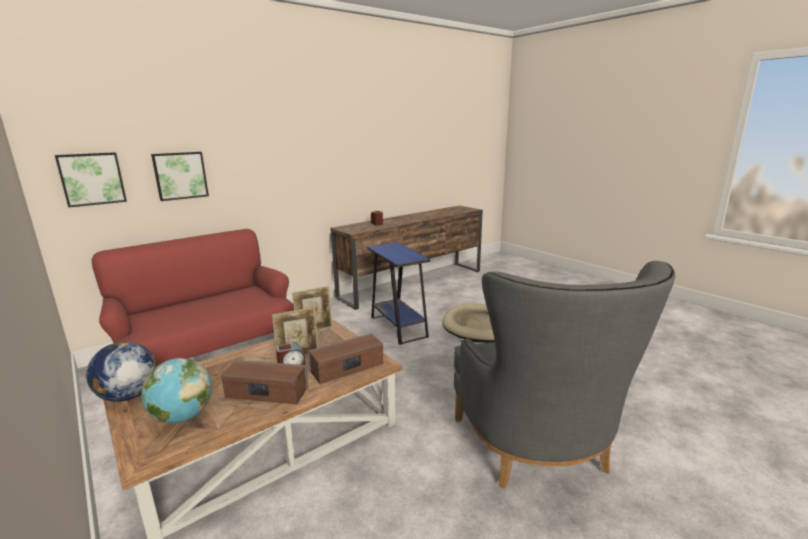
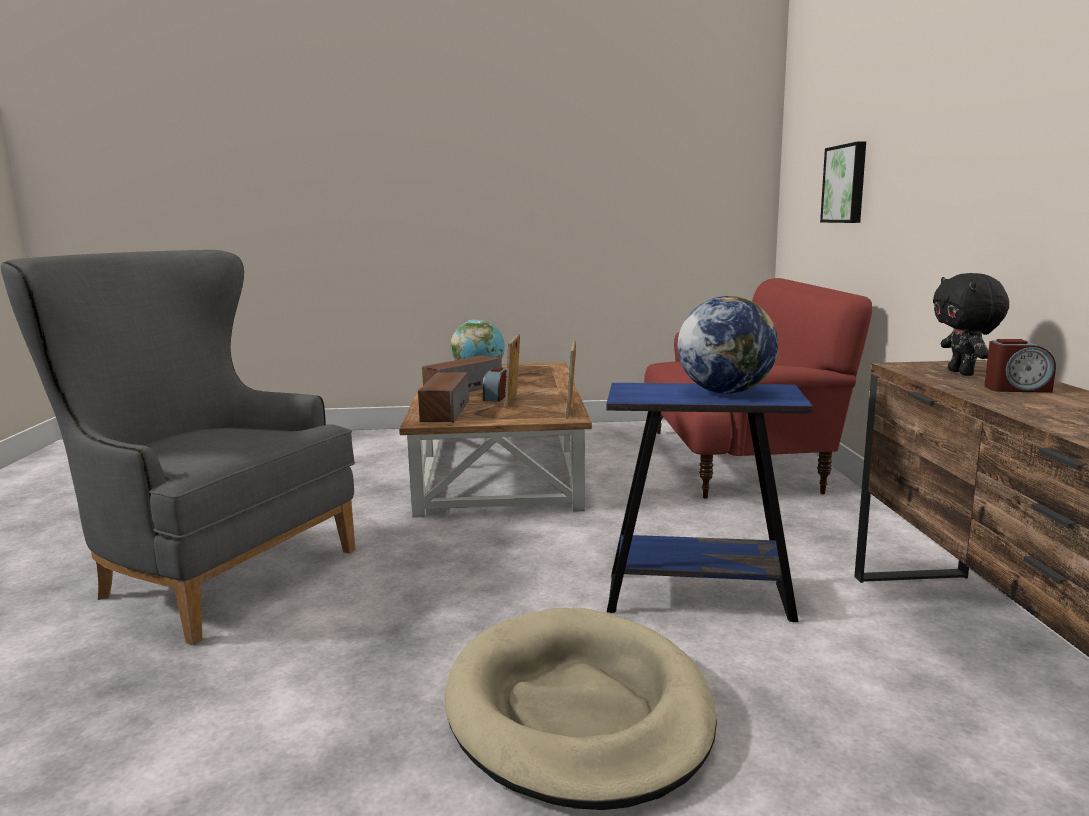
camera: 125 degrees right, 5 degrees down
(92, 179) = (801, 184): picture -> none
(128, 396) = (543, 365): globe -> globe (725, 392)
(359, 227) = (963, 373): none -> black plush toy

